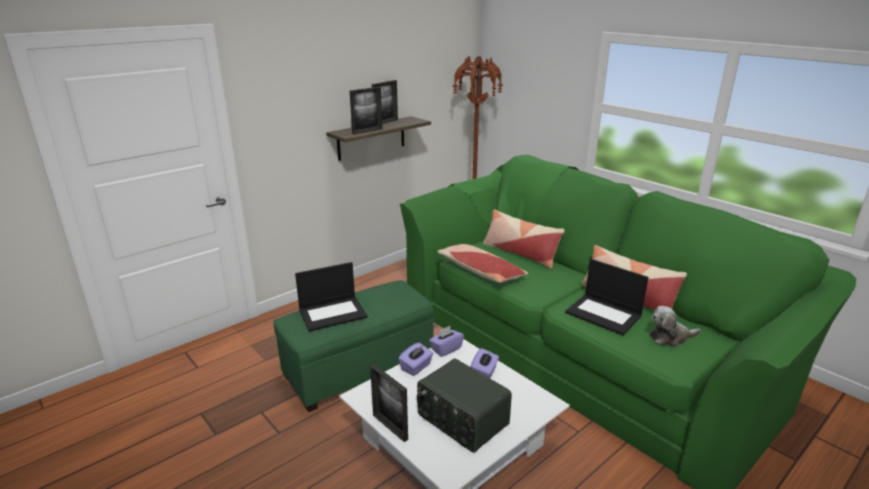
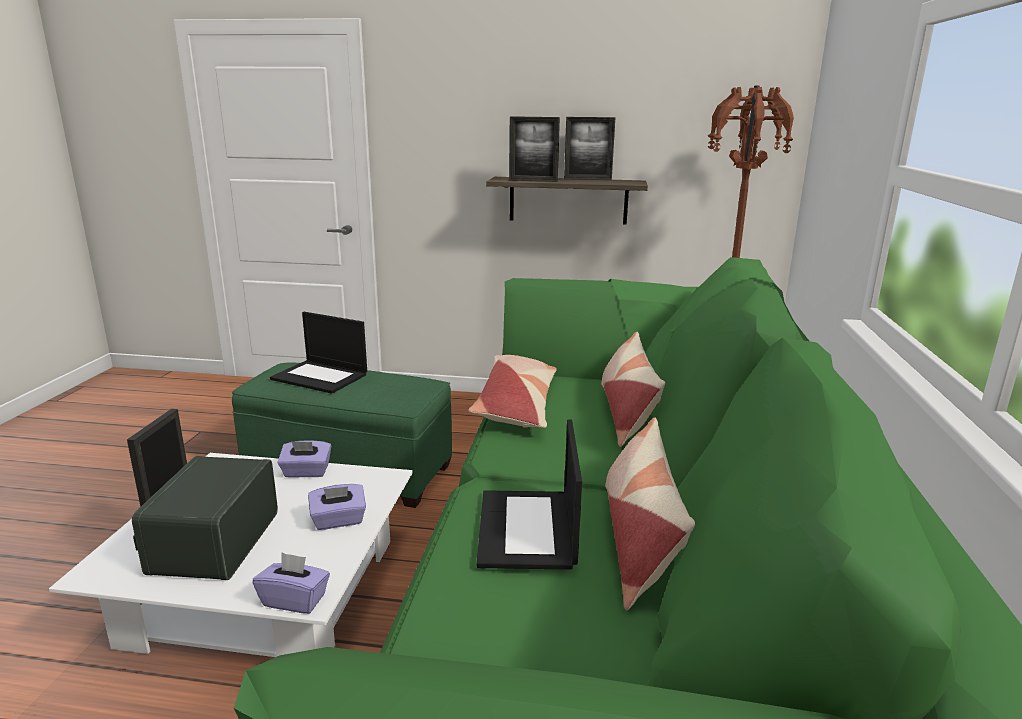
camera: 50 degrees right, 5 degrees down
(446, 349) = (368, 476): purple tissue box -> purple tissue box (295, 600)
(670, 337) = (545, 629): plush toy -> none

